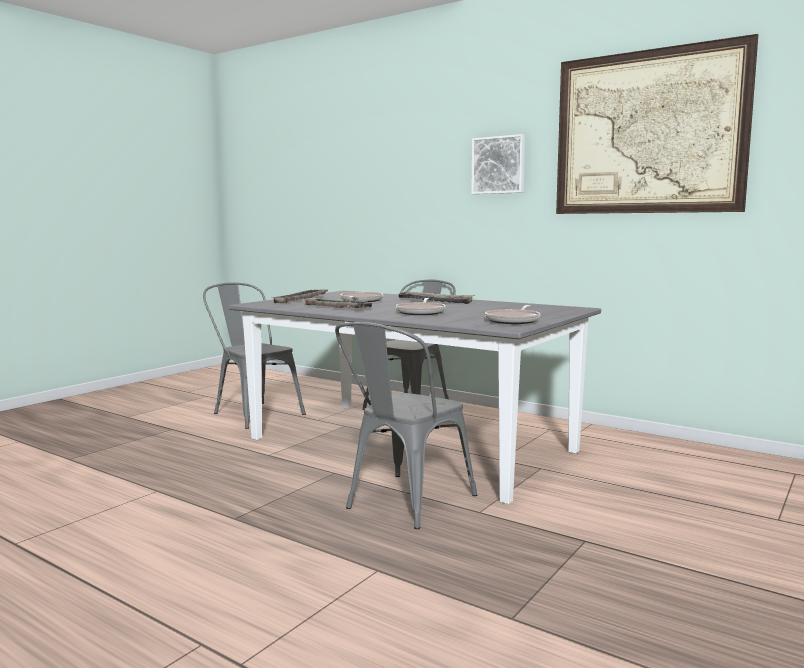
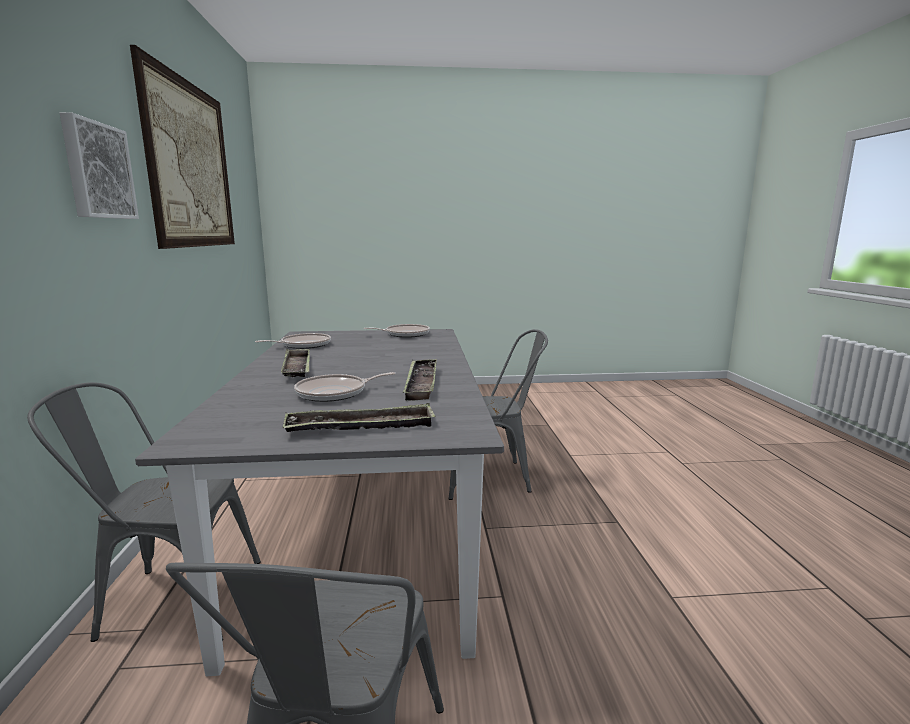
camera: 130 degrees left, 5 degrees up
(421, 312) = (401, 355): frying pan -> frying pan (303, 345)

